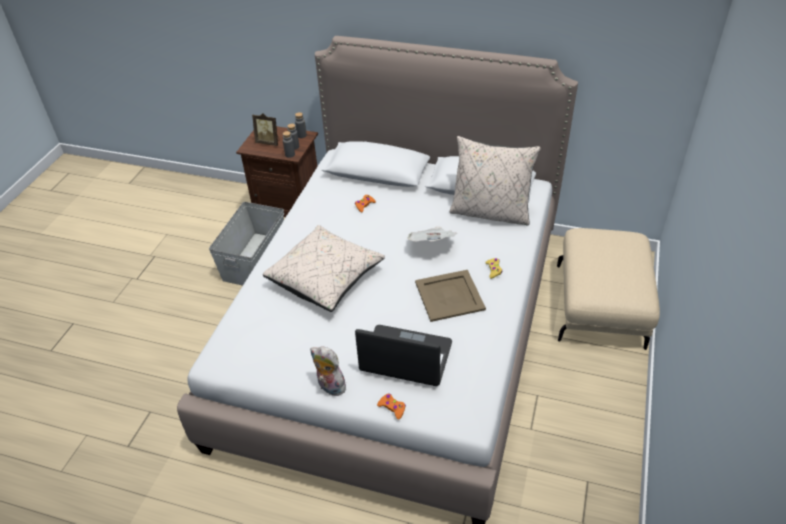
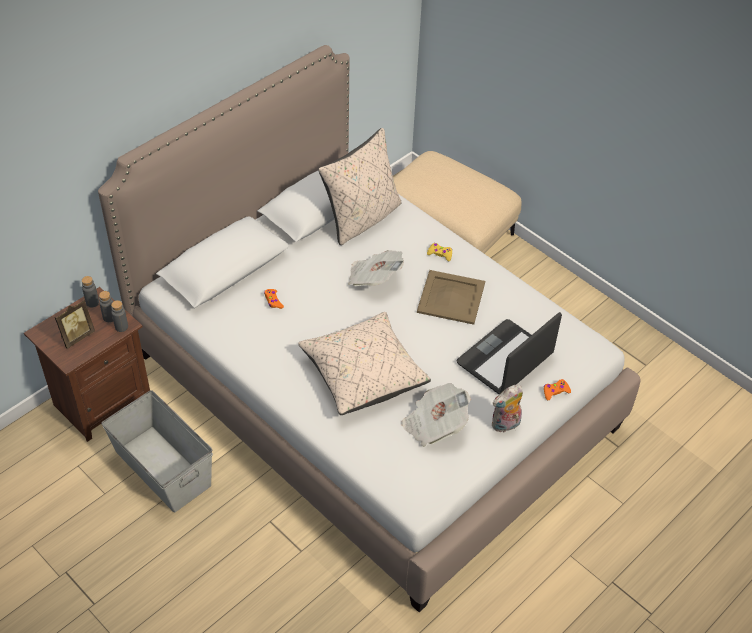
camera: 65 degrees left, 5 degrees up
(298, 339) = (434, 425): none -> newspaper

